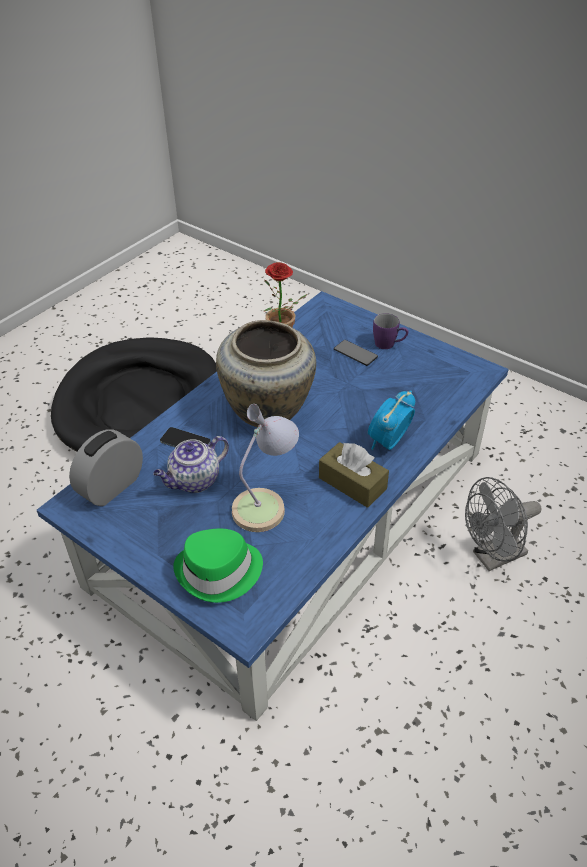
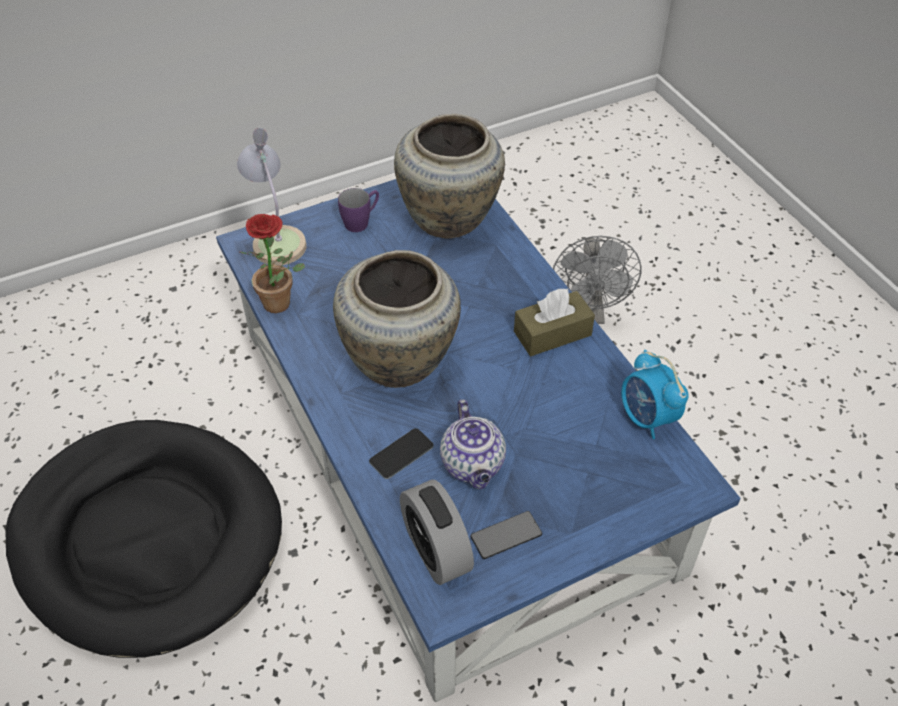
camera: 65 degrees left, 5 degrees up
(219, 572) = (619, 484): green hat -> none
(266, 504) = (544, 412): table lamp -> table lamp (276, 239)
(355, 353) = (355, 253): phone -> phone (506, 536)
(388, 442) = (510, 284): alarm clock -> alarm clock (647, 418)
(432, 386) = (450, 218): none -> beige vase

